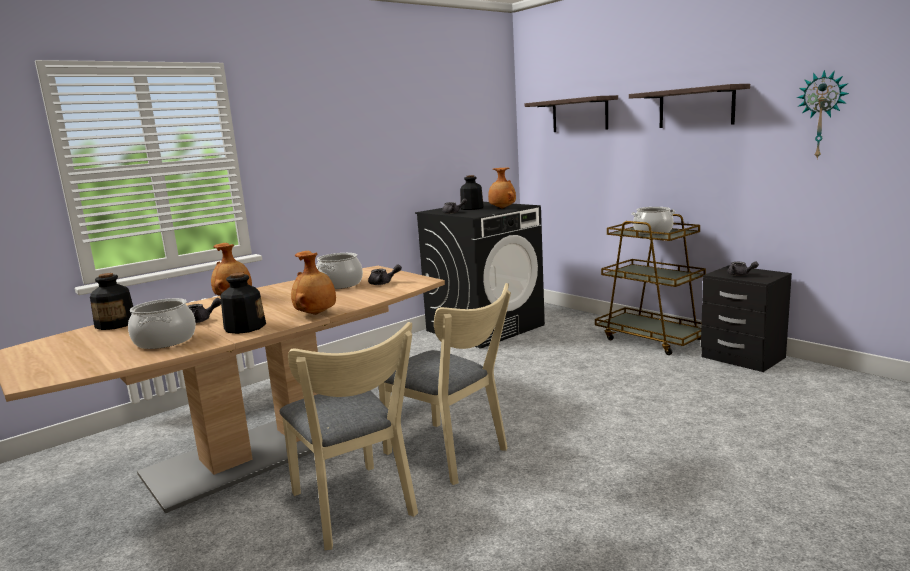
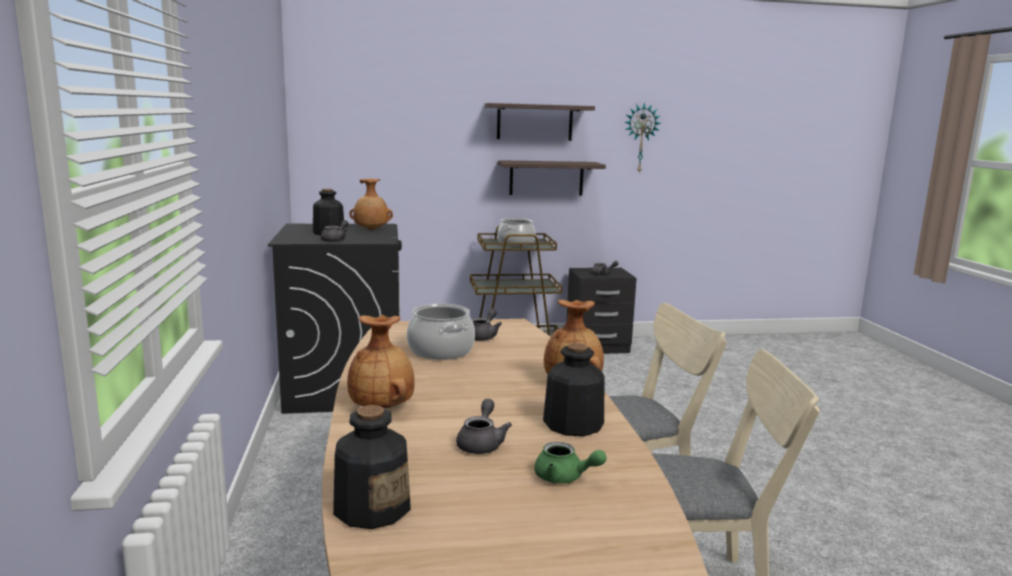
camera: 60 degrees left, 0 degrees up
(165, 341) = (564, 478): cooking pot -> green teapot
(579, 115) = (394, 117): shelf -> shelf (546, 178)

